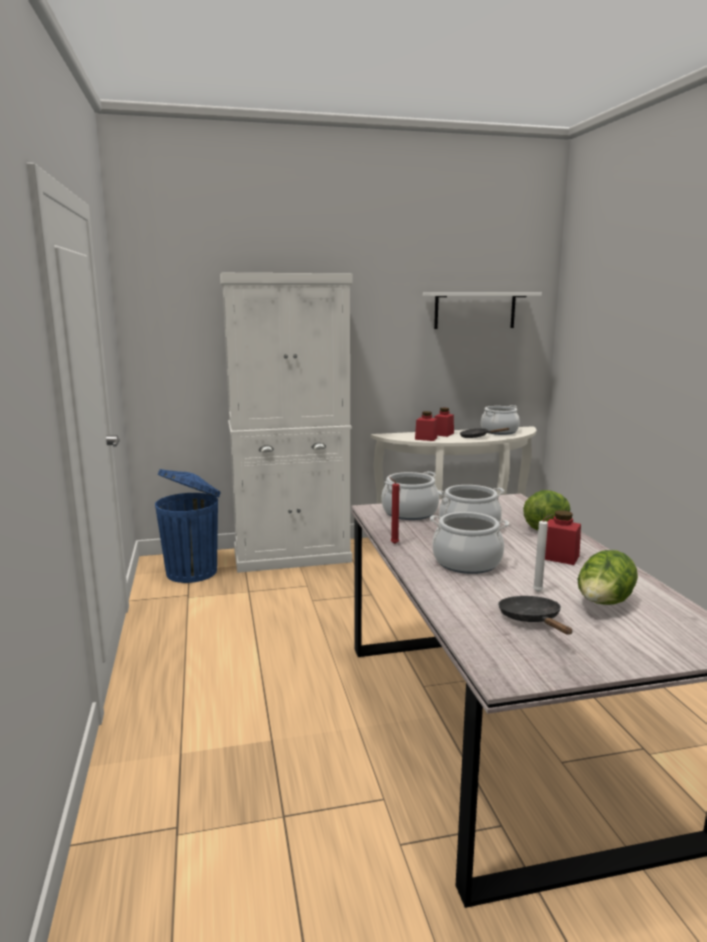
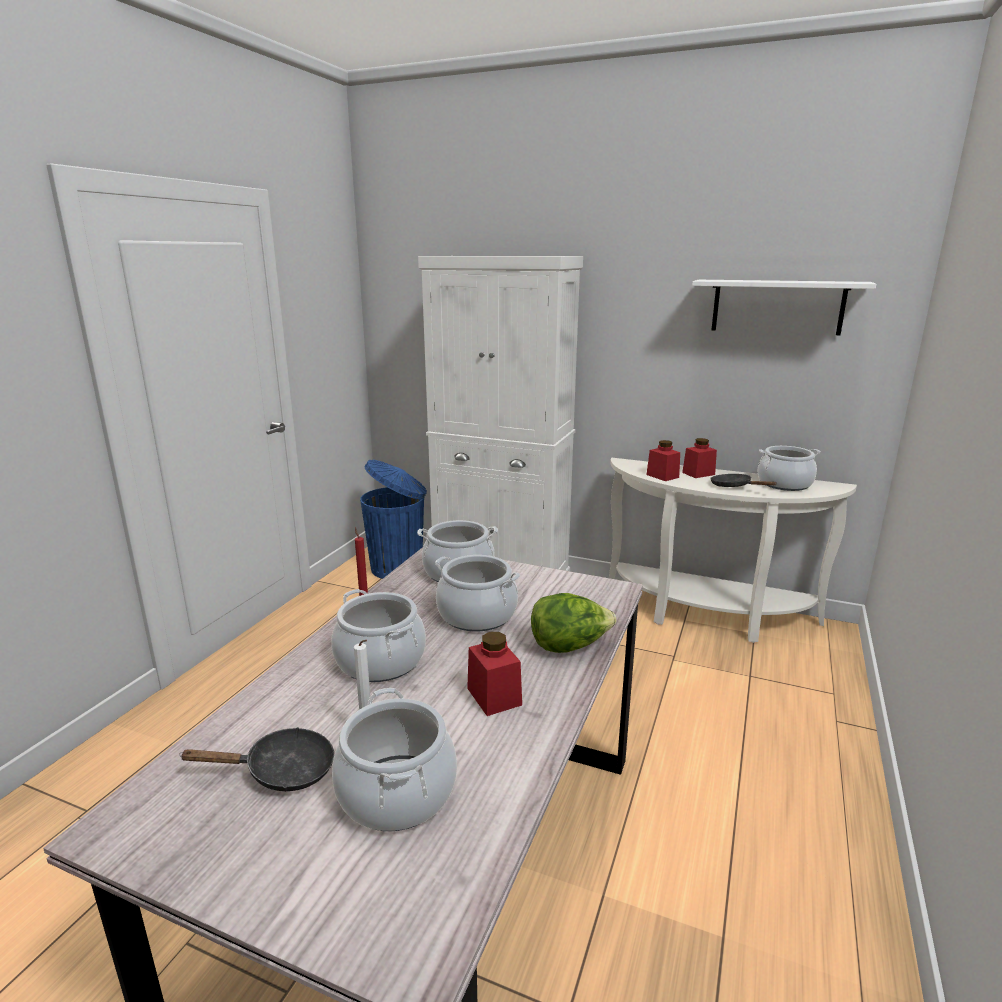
camera: 35 degrees right, 5 degrees up
(532, 620) = (281, 771): black frying pan -> black frying pan turned 60 degrees clockwise
(603, 604) = (397, 792): lettuce -> cooking pot

